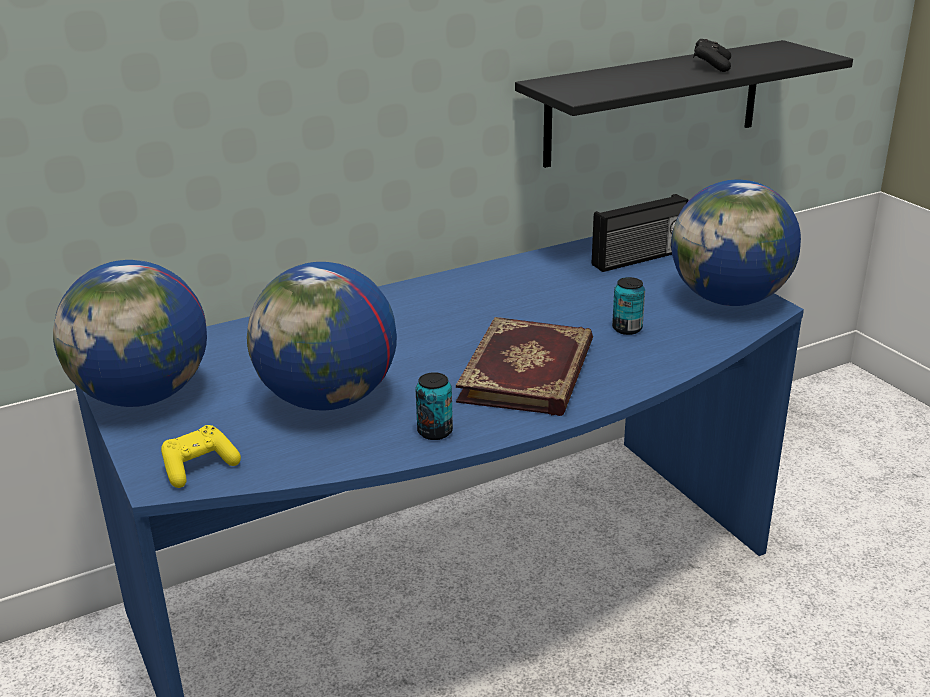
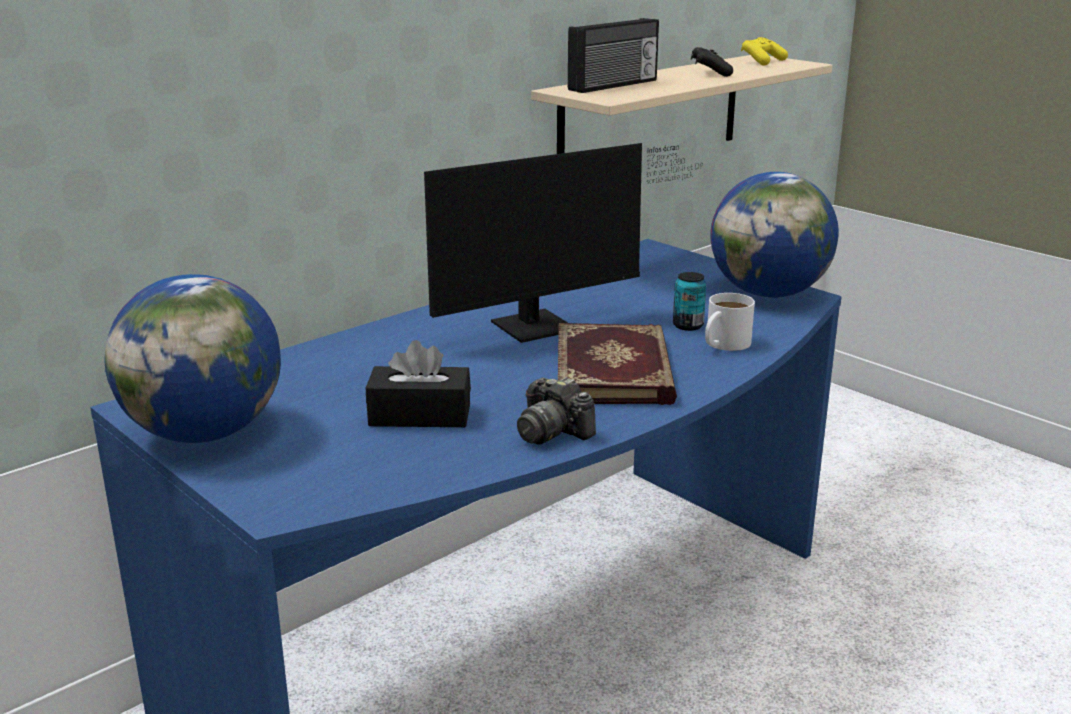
camera: 15 degrees left, 5 degrees down
(199, 467) = (312, 492): yellow game controller -> yellow game controller (762, 61)
(328, 400) = (420, 415): globe -> black tissue box
(435, 432) = (552, 432): can -> camera
(492, 314) = (545, 325): none -> monitor
(639, 259) = (662, 267): radio -> radio (614, 85)
(649, 354) = (723, 344): none -> white mug
(654, 103) = (651, 115): black shelf -> beige shelf

